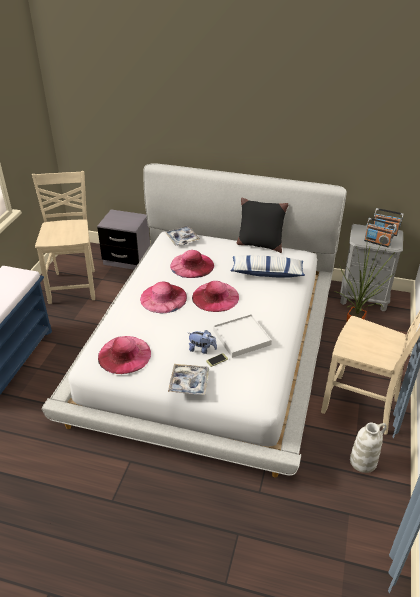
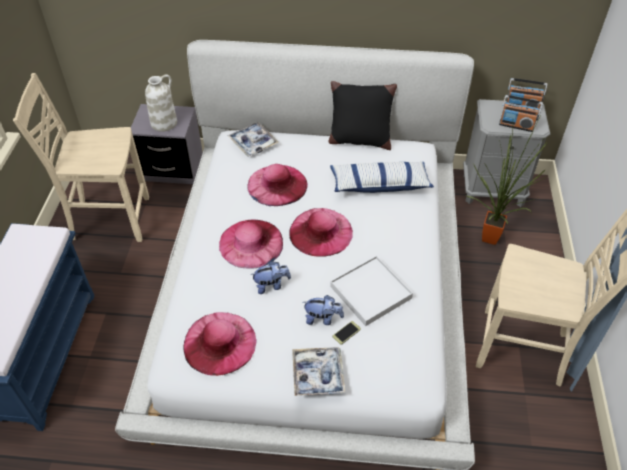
camera: 10 degrees left, 10 degrees up
(74, 285) = (109, 219): beige chair -> beige chair turned 75 degrees counterclockwise
(171, 325) = (271, 285): none -> plush toy
(363, 461) = (541, 429): white vase -> white vase (164, 123)

